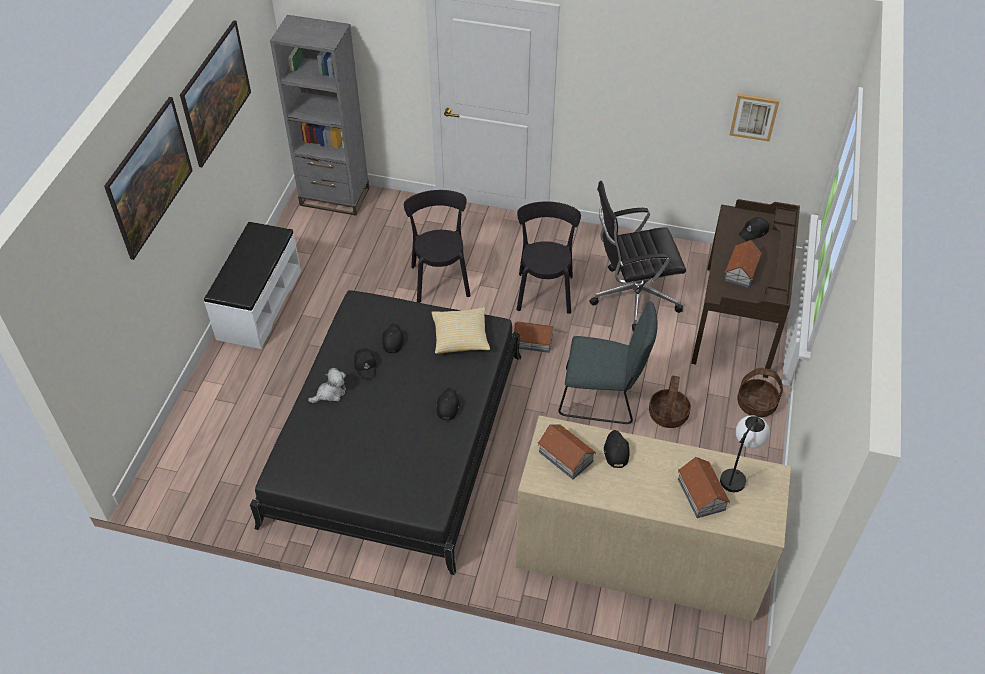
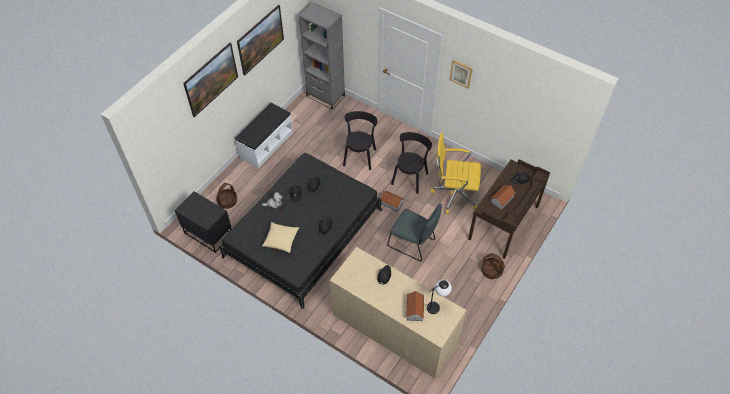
camera: 20 degrees right, 5 degrees up
(210, 491) = (208, 233): none -> black nightstand
(460, 338) = (347, 193): pillow -> pillow (281, 240)
(566, 457) = (359, 271): toy house -> none
(632, 297) = (454, 194): black office chair -> yellow office chair
(668, 414) = (442, 262): basket -> basket (227, 201)
(754, 116) = (535, 118): picture -> picture (461, 73)

